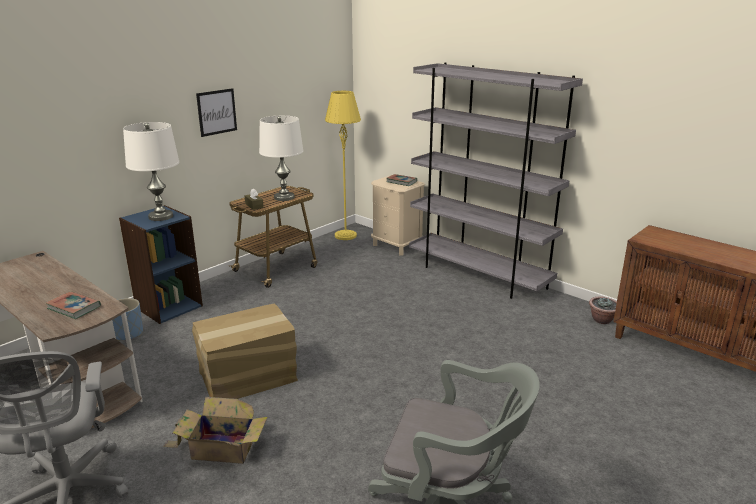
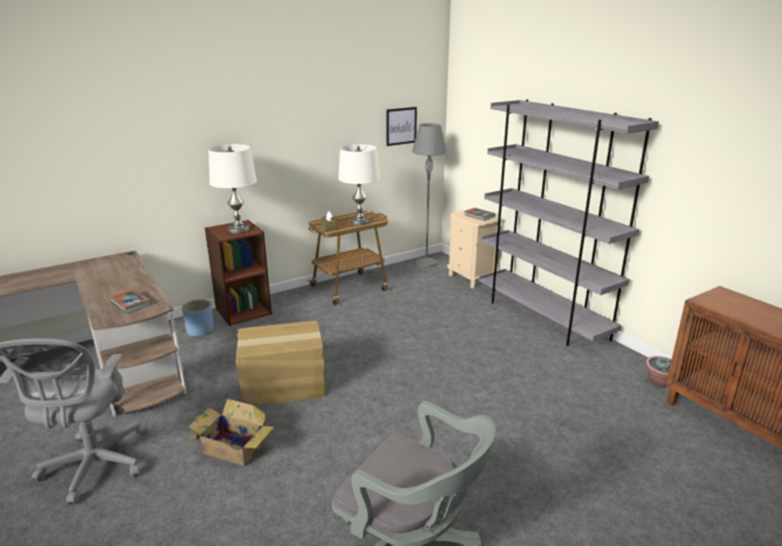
camera: 15 degrees right, 0 degrees up
(168, 306) = (243, 311): blue bookcase -> brown bookcase
(216, 112) = (302, 138): picture -> picture (401, 126)
(345, 235) = (426, 263): yellow floor lamp -> grey floor lamp

